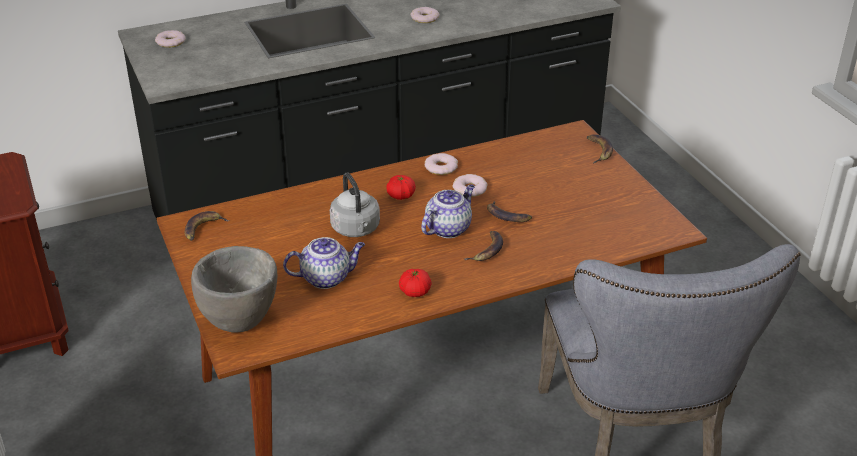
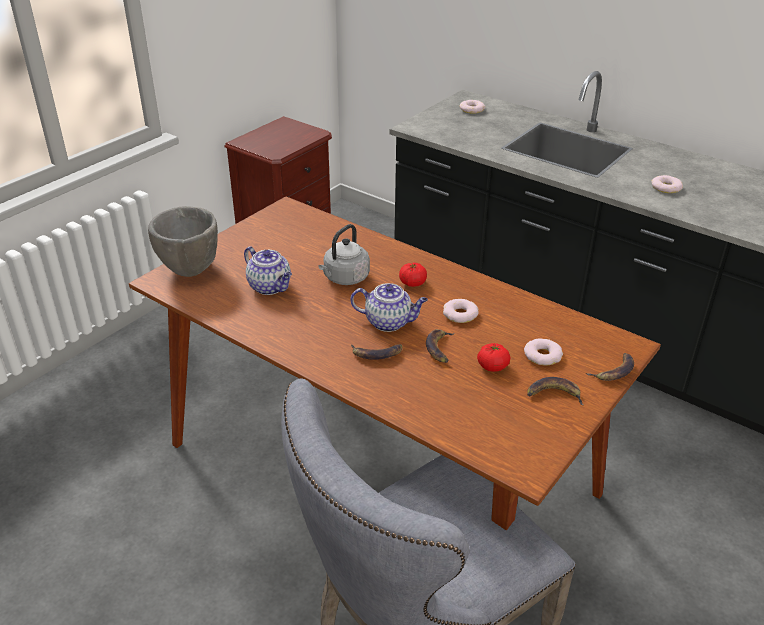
camera: 60 degrees right, 0 degrees up
(203, 228) = (287, 216): banana -> banana (553, 394)
(415, 292) = (285, 335): tomato -> tomato (492, 366)
(441, 167) = (476, 288): donut -> donut (542, 355)

